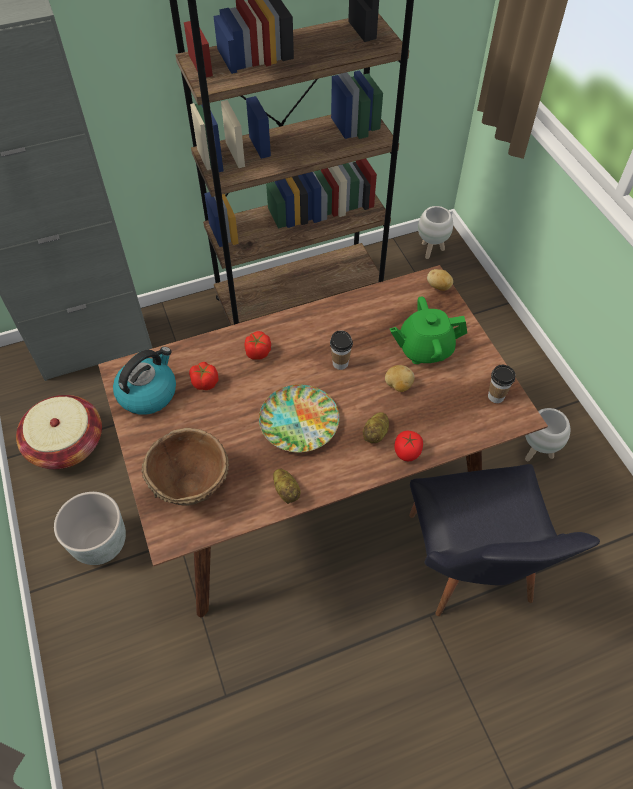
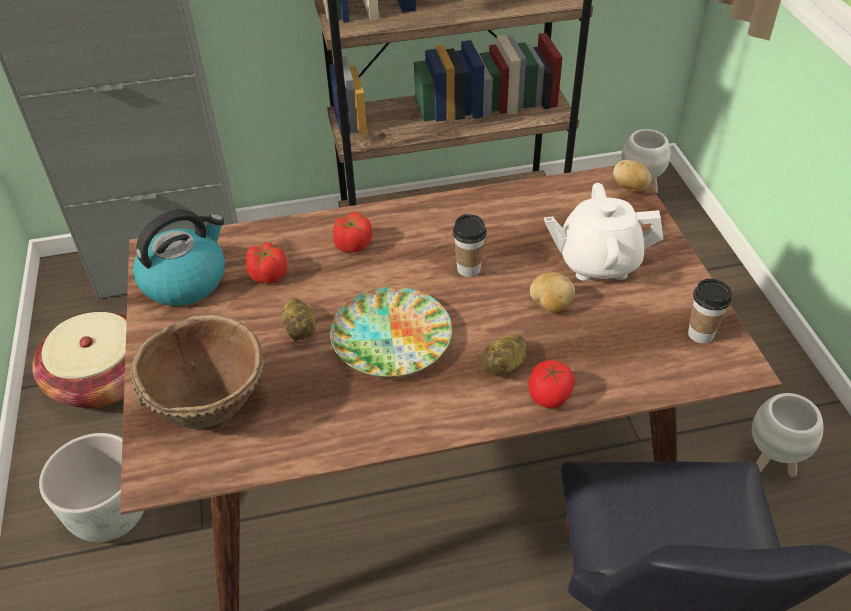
camera: 10 degrees right, 10 degrees down
(287, 490) = (351, 429): potato -> potato (301, 329)
(424, 349) = (597, 262): green teapot -> white teapot

